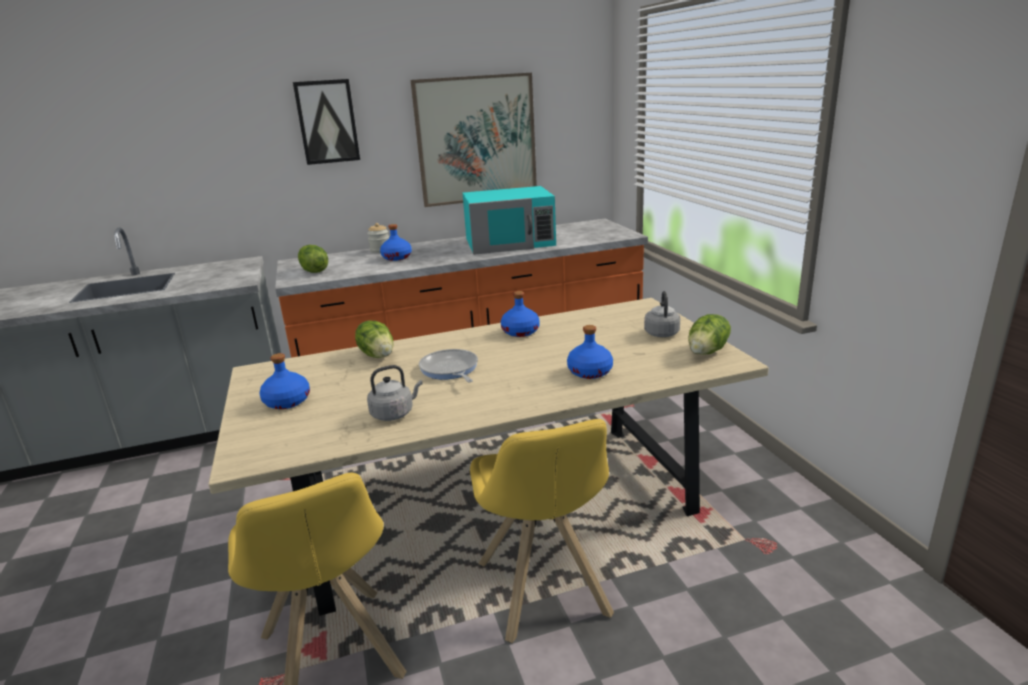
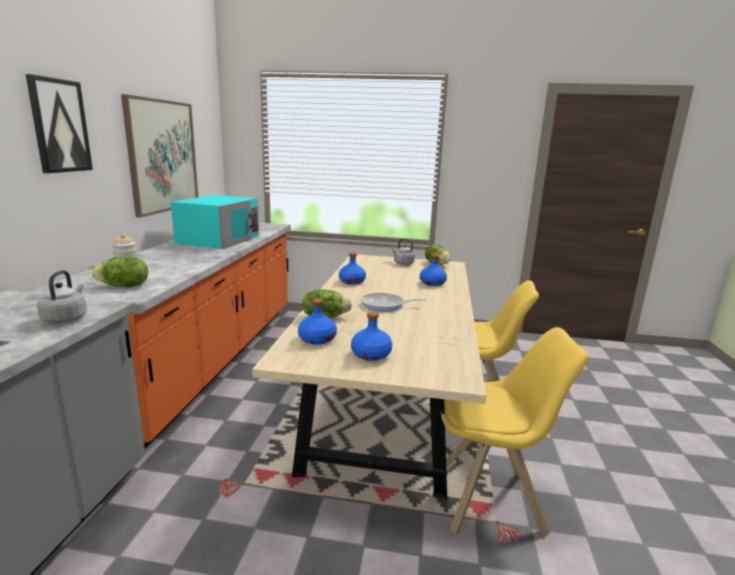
camera: 65 degrees left, 5 degrees down
(394, 413) = (433, 328): grey kettle -> grey kettle (66, 318)
(397, 257) = (167, 262): blue bottle -> blue bottle (317, 339)

